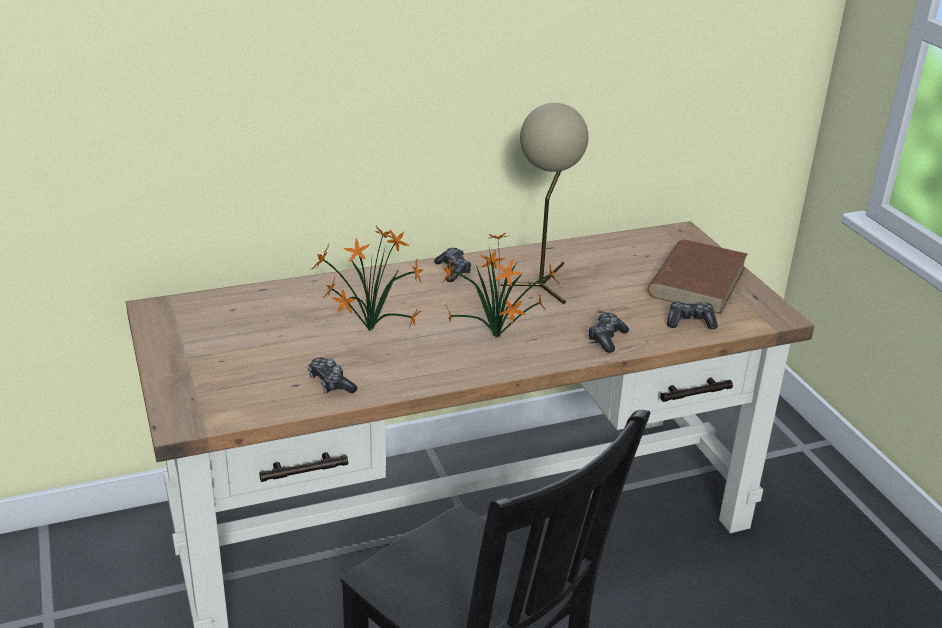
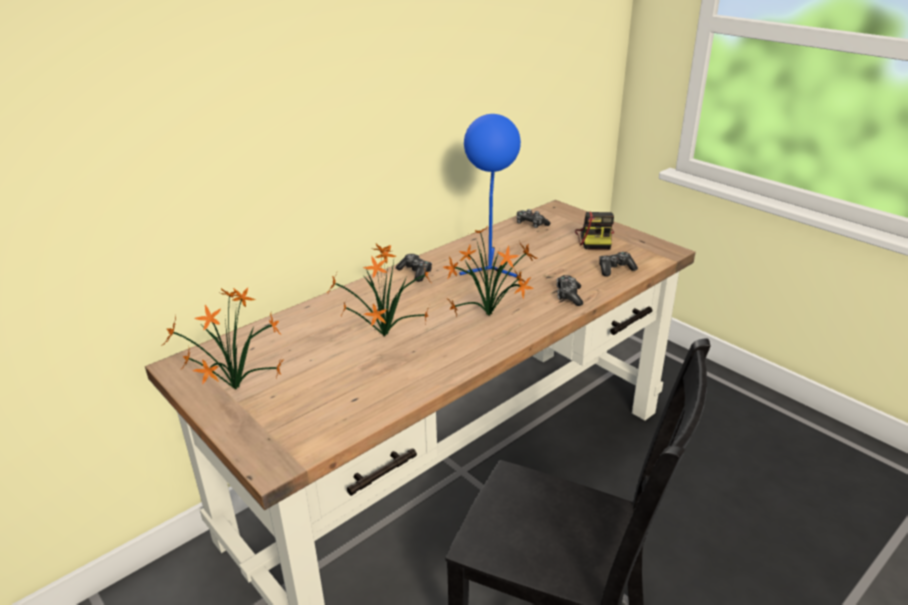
camera: 20 degrees left, 0 degrees up
(189, 344) = (233, 389): none -> potted plant
(330, 383) = (384, 389): game controller -> game controller (531, 224)
(543, 283) = (490, 265): beige table lamp -> blue table lamp
(697, 281) = (595, 239): brown book -> camera

